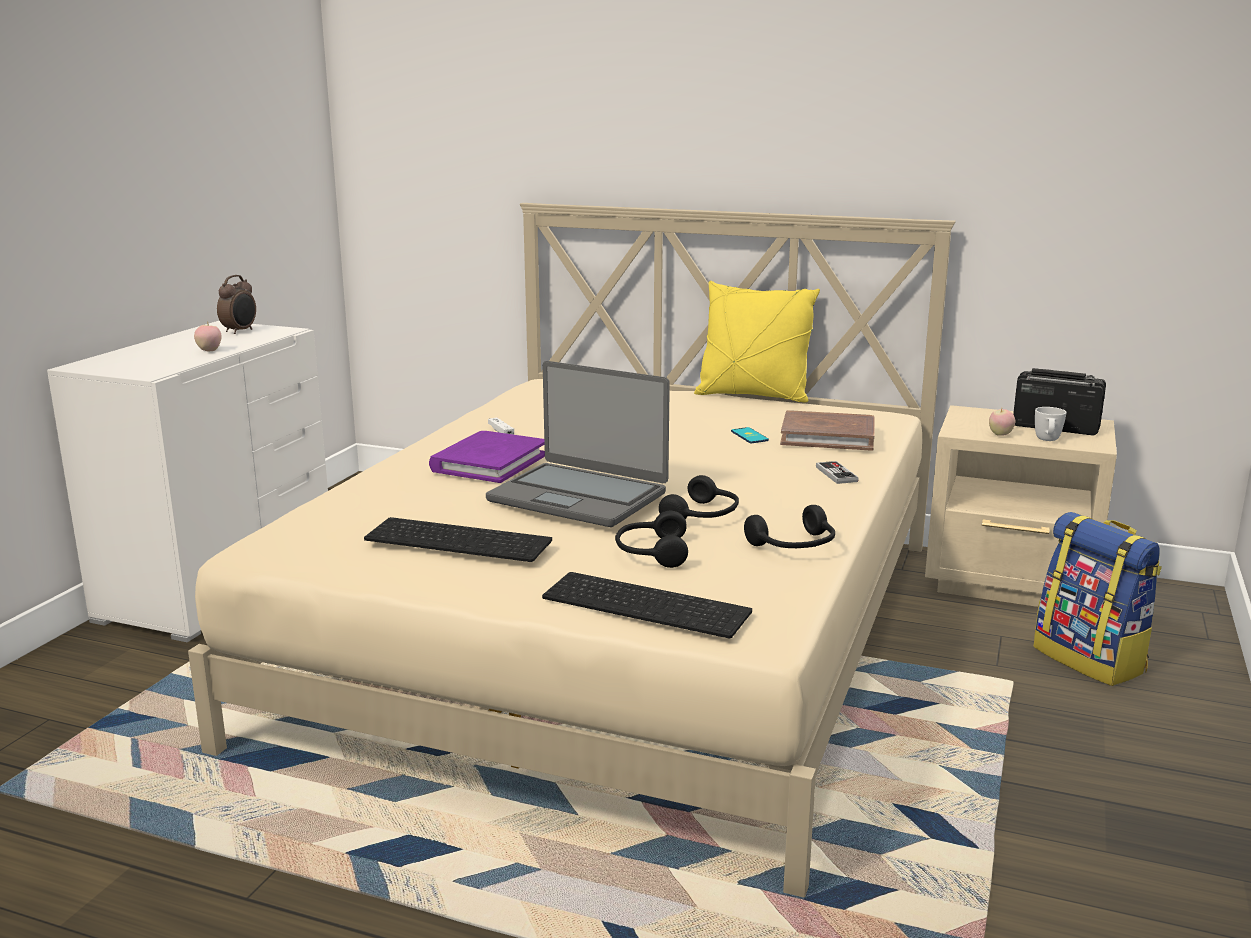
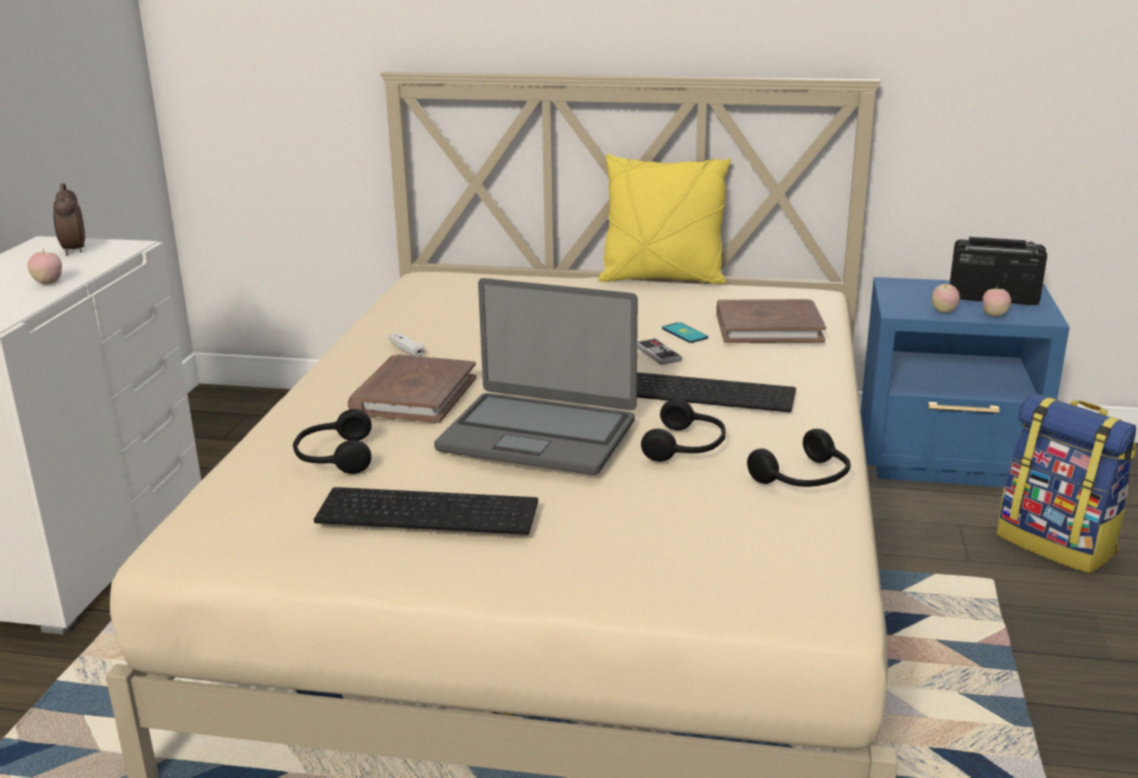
camera: 10 degrees left, 5 degrees up
(240, 331) = (73, 251): alarm clock -> alarm clock turned 150 degrees clockwise
(489, 462) = (414, 395): purple book -> brown book
(649, 604) = (685, 579): keyboard -> keyboard (707, 391)
(651, 552) = (652, 504): black headphones -> black headphones (334, 457)
(836, 474) = (800, 377): game controller -> game controller (658, 353)
(1012, 584) = (947, 461): beige nightstand -> blue nightstand
(1047, 441) = (994, 315): white mug -> apple

